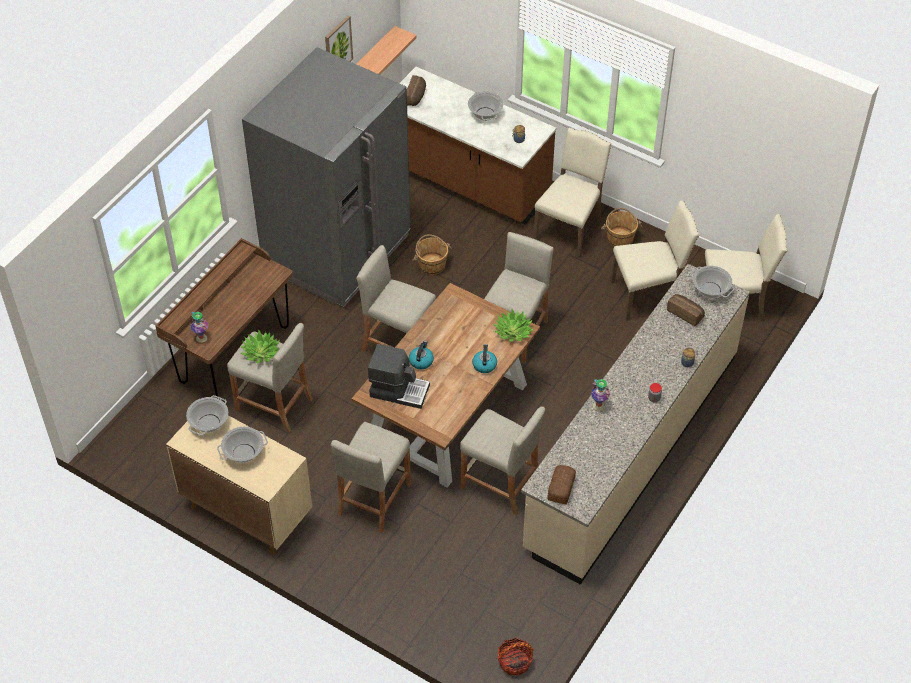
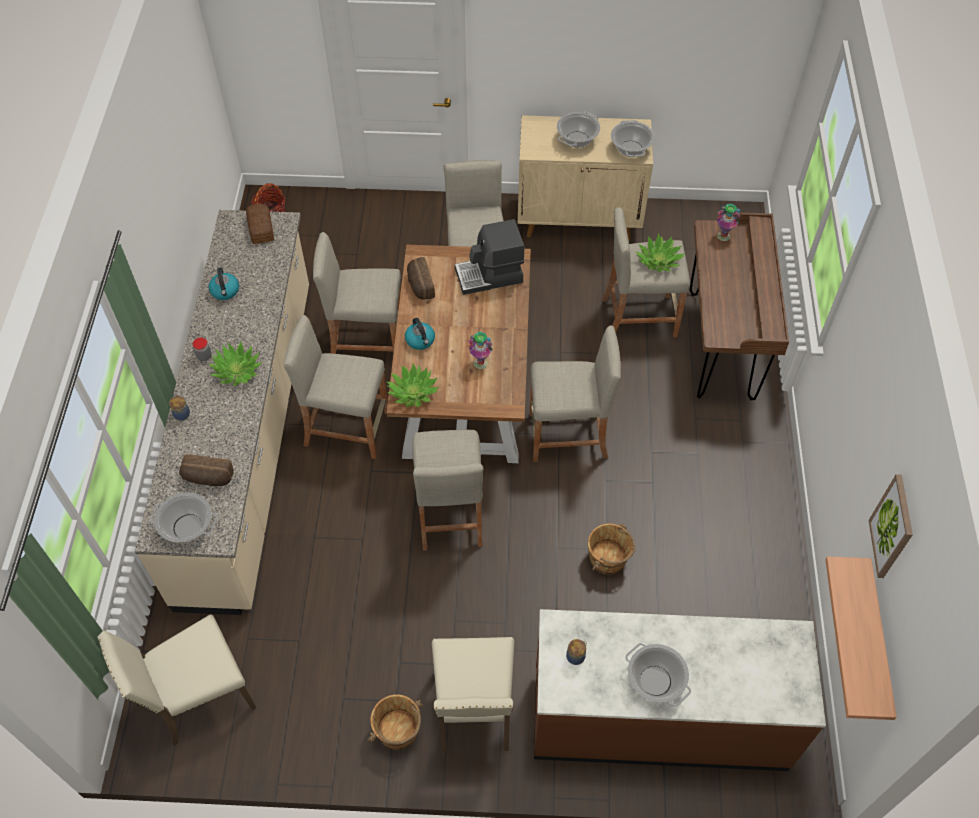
camera: 150 degrees right, 5 degrees up
(337, 252) = (728, 518): grey fridge -> none
(416, 97) = (774, 660): bread -> bread (420, 285)
(421, 361) = (489, 314): kettle -> kettle (225, 291)
(554, 424) = (347, 428): none -> beige stool
(598, 406) = (262, 321): vase -> vase (480, 363)
(634, 377) = (237, 370): none -> potted plant
(648, 295) = (318, 652): beige chair -> none

